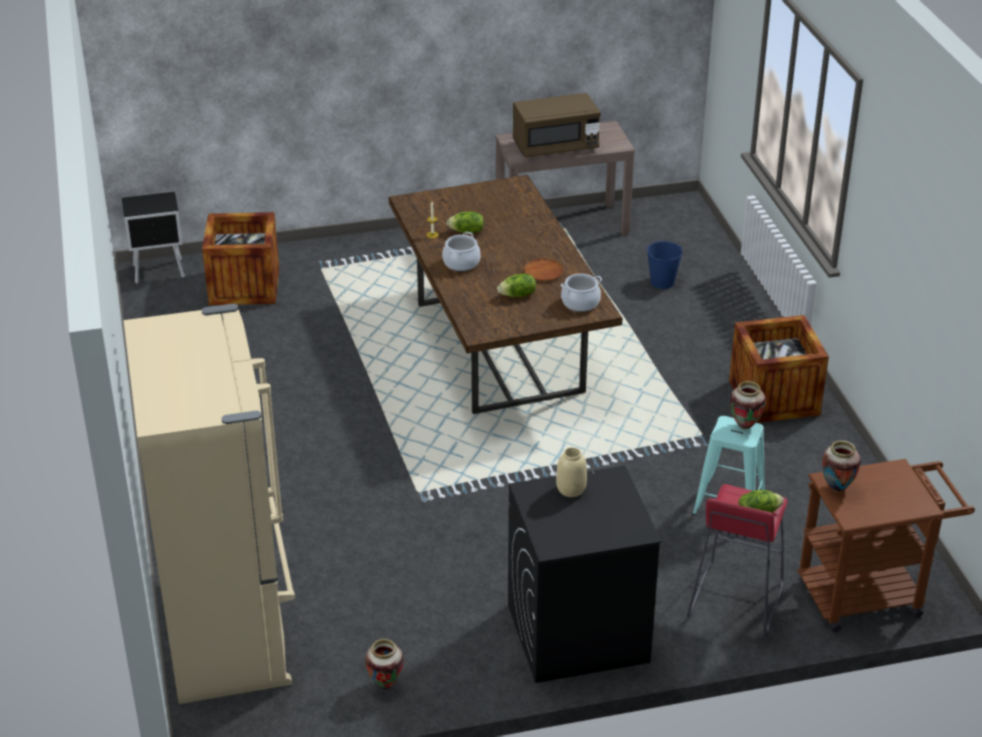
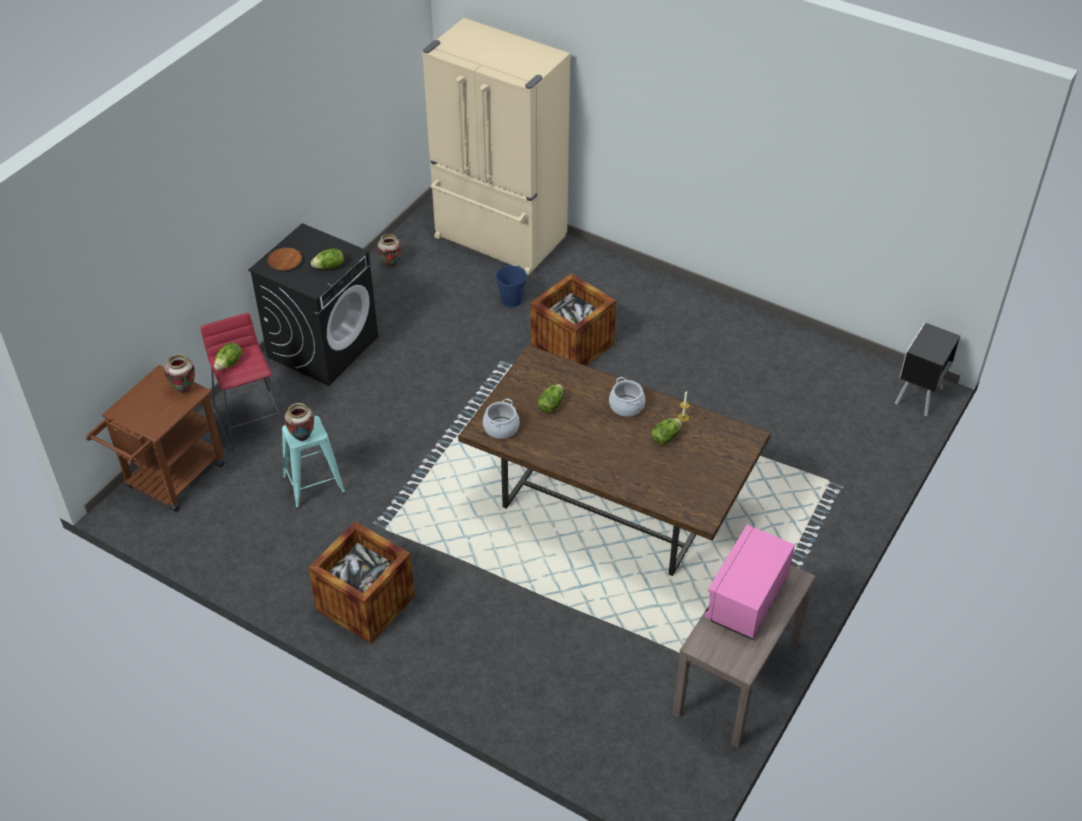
camera: 135 degrees right, 10 degrees up
(244, 286) = (848, 427): crate -> crate (572, 345)
(543, 272) = (561, 437): brown plate -> brown plate (285, 261)
(555, 146) = (747, 598): brown microwave -> pink microwave
(571, 489) = (329, 267): beige vase -> lettuce
(662, 282) = (576, 670): blue bucket -> blue bucket (511, 300)

